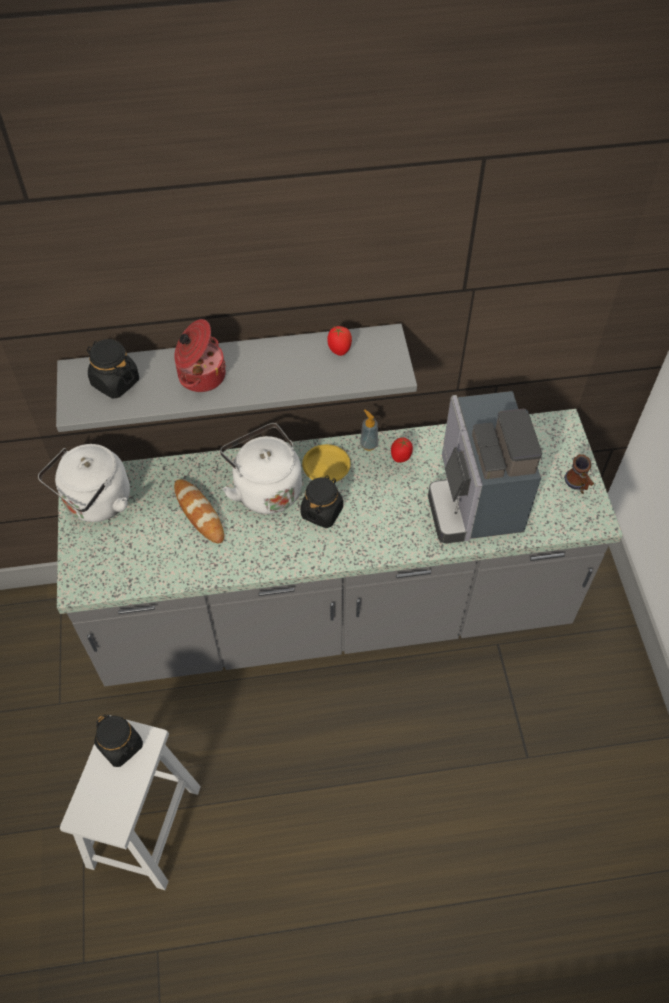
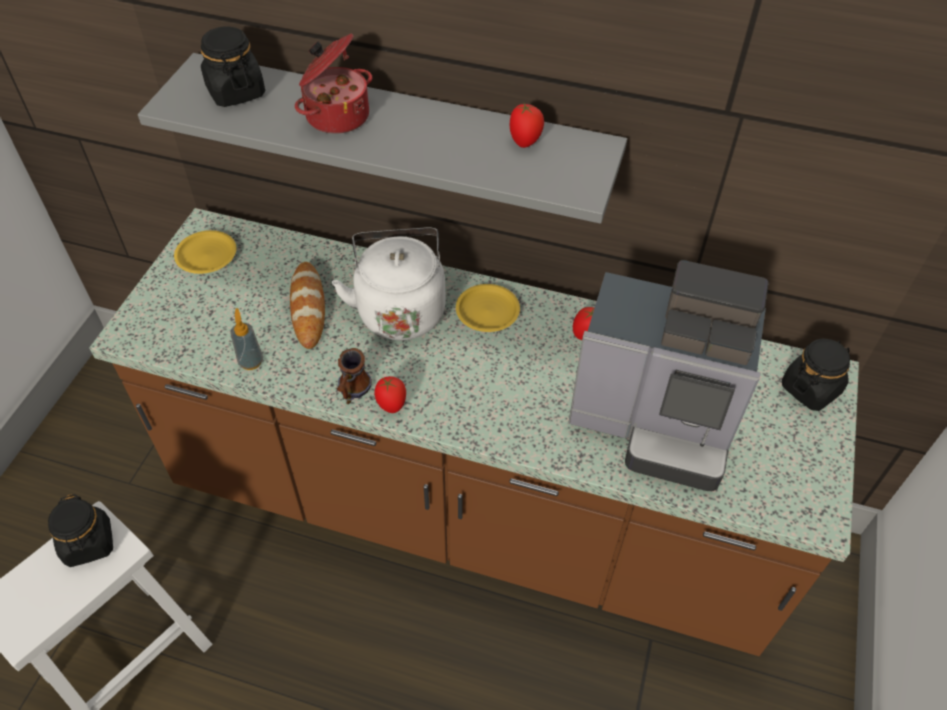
camera: 25 degrees right, 5 degrees down
(95, 503) = (206, 255): white kettle -> yellow plate
(301, 558) = (391, 405): none -> tomato
(322, 512) = (450, 361): black jar -> black jar (810, 389)
(334, 612) = (471, 513): grey counter -> brown counter
(368, 444) = (554, 306): soap dispenser -> soap dispenser (251, 361)
(475, 500) = (656, 422): coffee machine -> coffee machine turned 90 degrees counterclockwise
(578, 485) = (813, 460): mug -> mug (352, 393)

